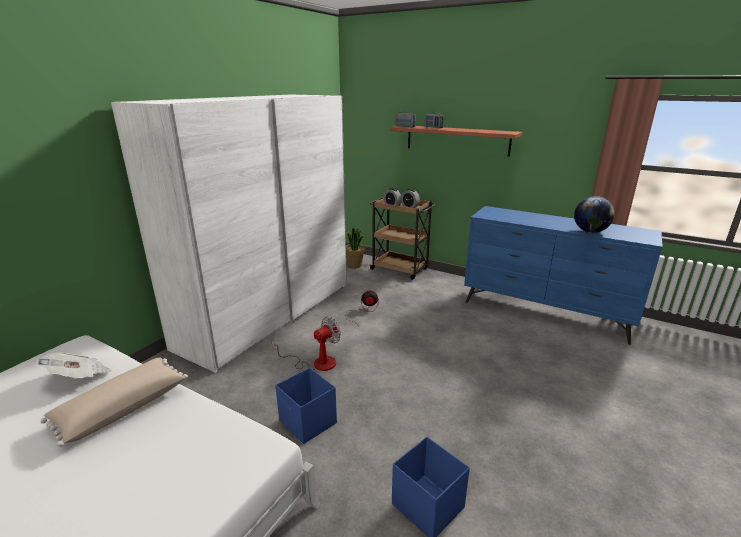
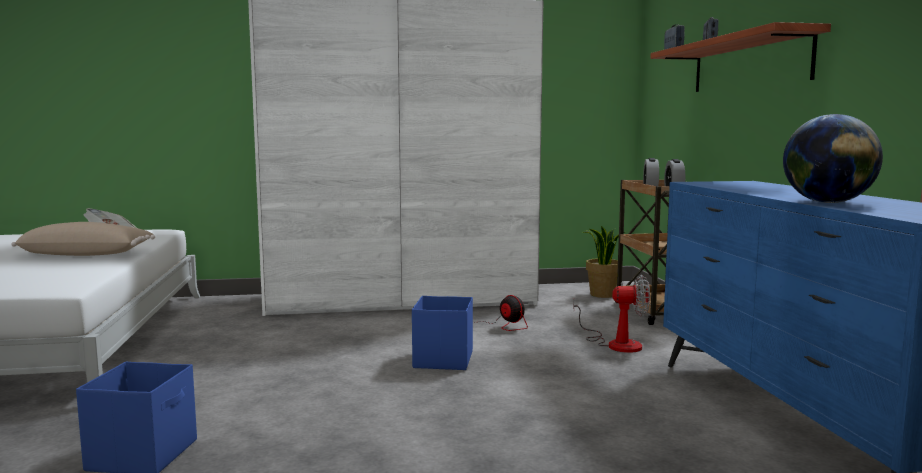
camera: 50 degrees right, 15 degrees down
(308, 422) = (229, 367): blue storage box -> blue storage box (442, 360)
(316, 363) = (342, 340): fan -> fan (616, 343)

